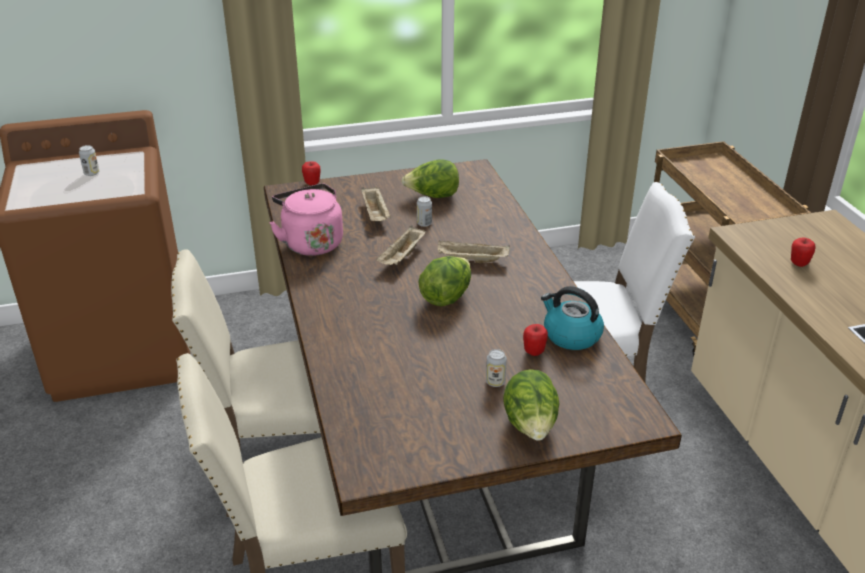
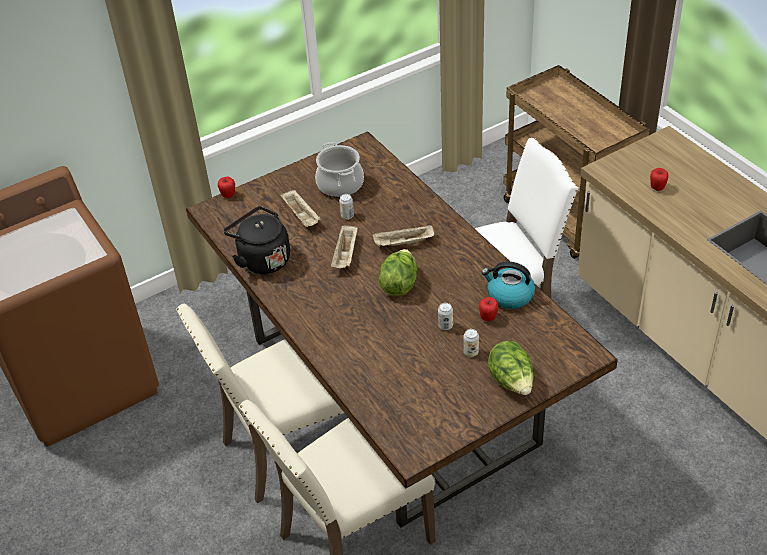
camera: 15 degrees left, 10 degrees up
(91, 173) = (43, 244): can -> can (445, 326)
(311, 242) = (262, 259): pink kettle -> black kettle
(432, 196) = (340, 184): lettuce -> cooking pot

